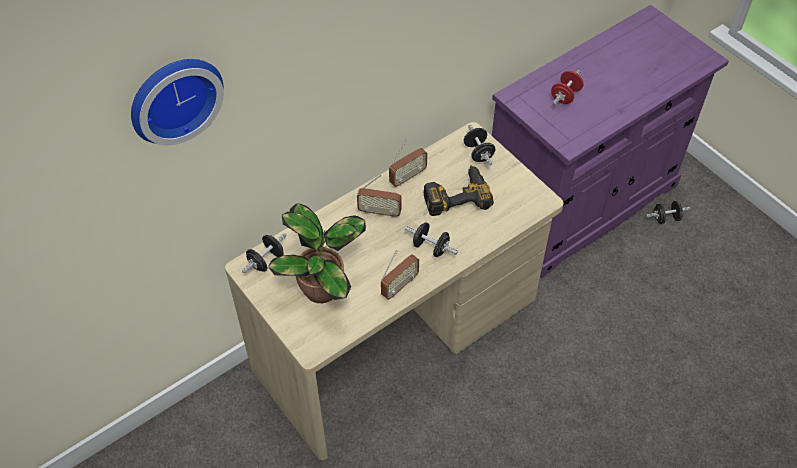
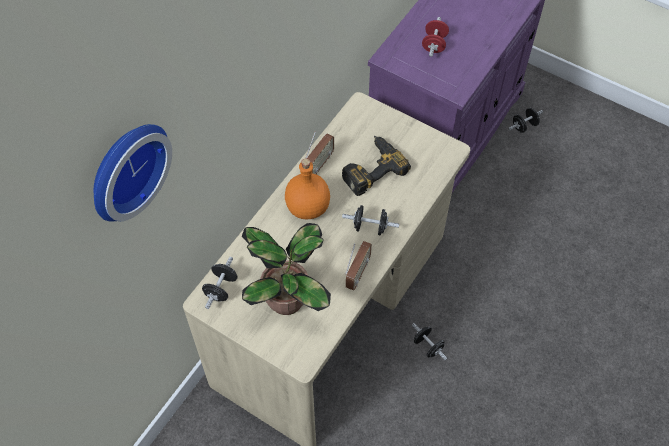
camera: 20 degrees left, 5 degrees up
(379, 212) = (308, 207): radio -> orange bottle
(478, 153) = (374, 121): black dumbbell -> black dumbbell (428, 346)

